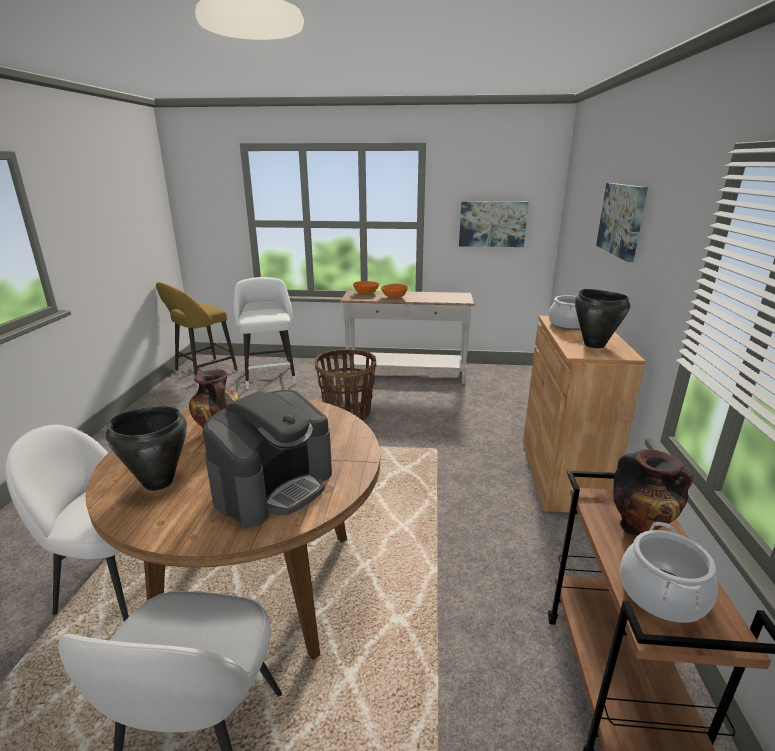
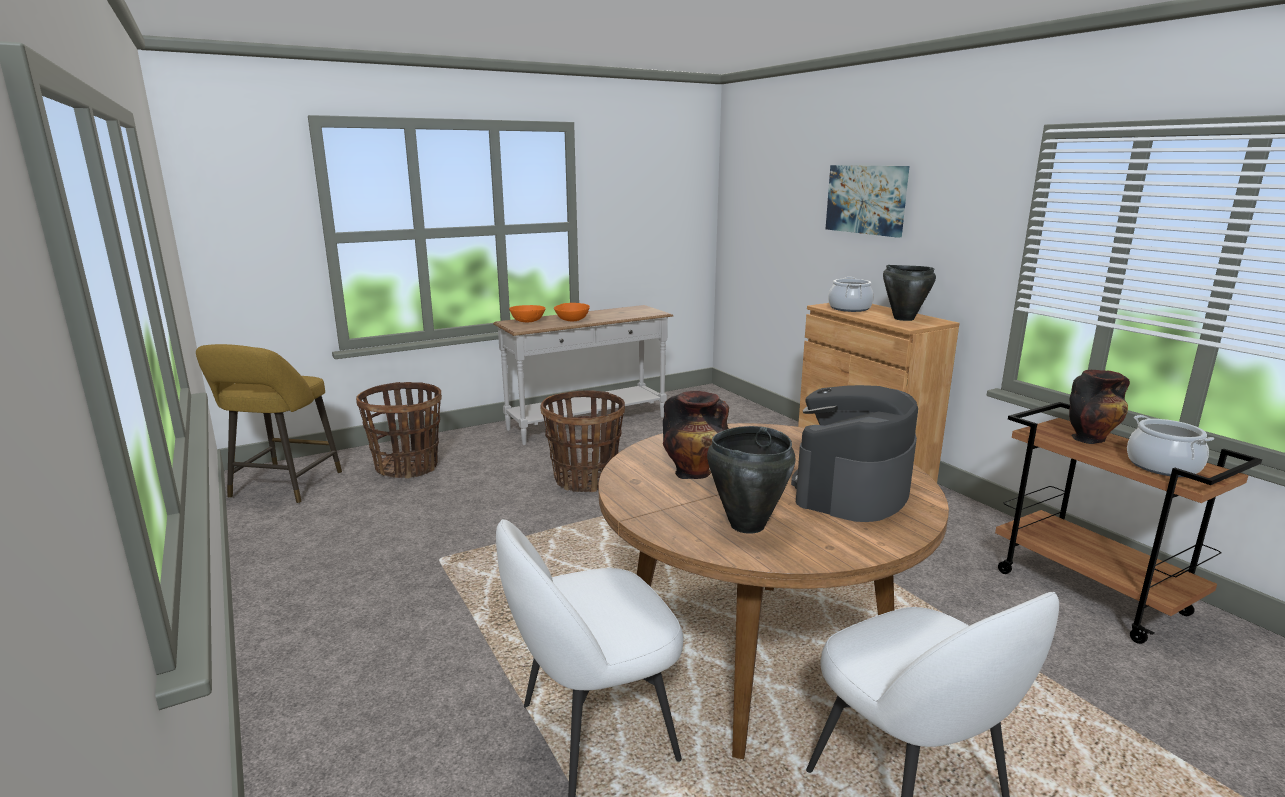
camera: 35 degrees left, 5 degrees down
(269, 376) = (407, 467): white stool -> basket
(274, 486) = (851, 490): coffee machine -> coffee machine turned 150 degrees counterclockwise
(492, 224) = (652, 220): picture -> none

